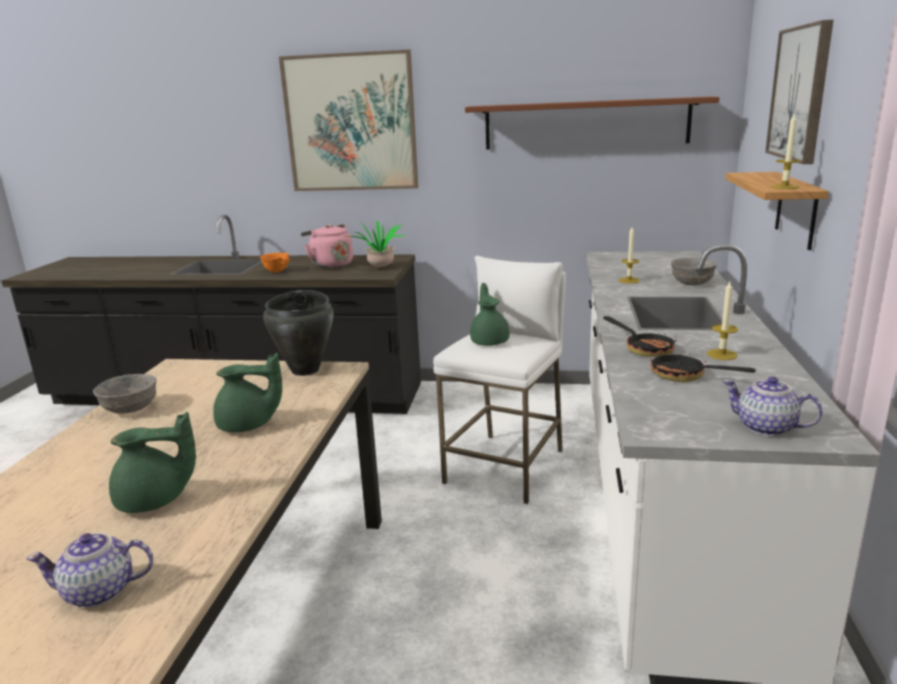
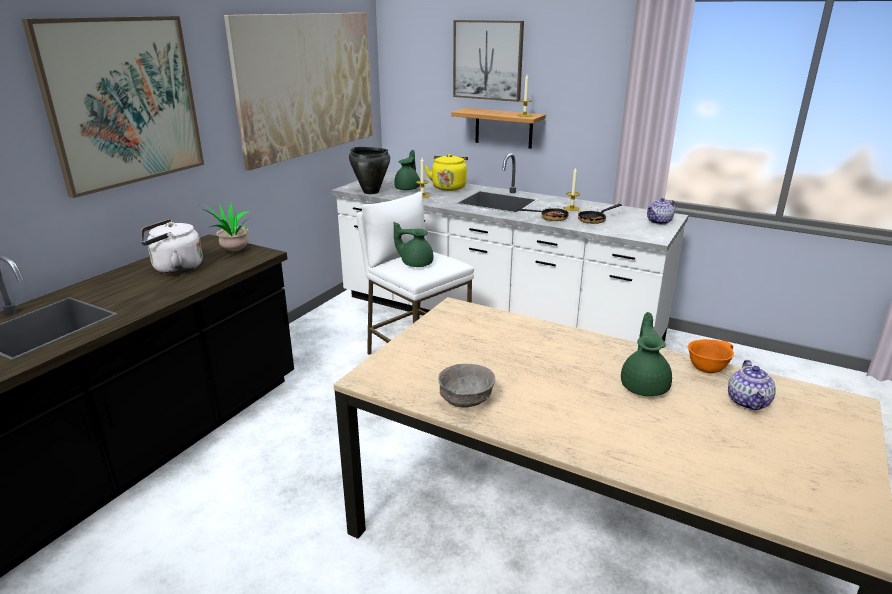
camera: 70 degrees left, 5 degrees up
(248, 425) = (539, 348): green teapot -> green teapot (408, 188)
(277, 271) = (148, 294): orange bowl -> orange bowl (707, 369)
(306, 370) = (442, 319): black cooking pot -> black cooking pot (371, 192)
(330, 264) = (174, 268): pink kettle -> white kettle
(586, 124) = (308, 85): brown shelf -> picture
(692, 283) = (449, 187): grey bowl -> yellow kettle

